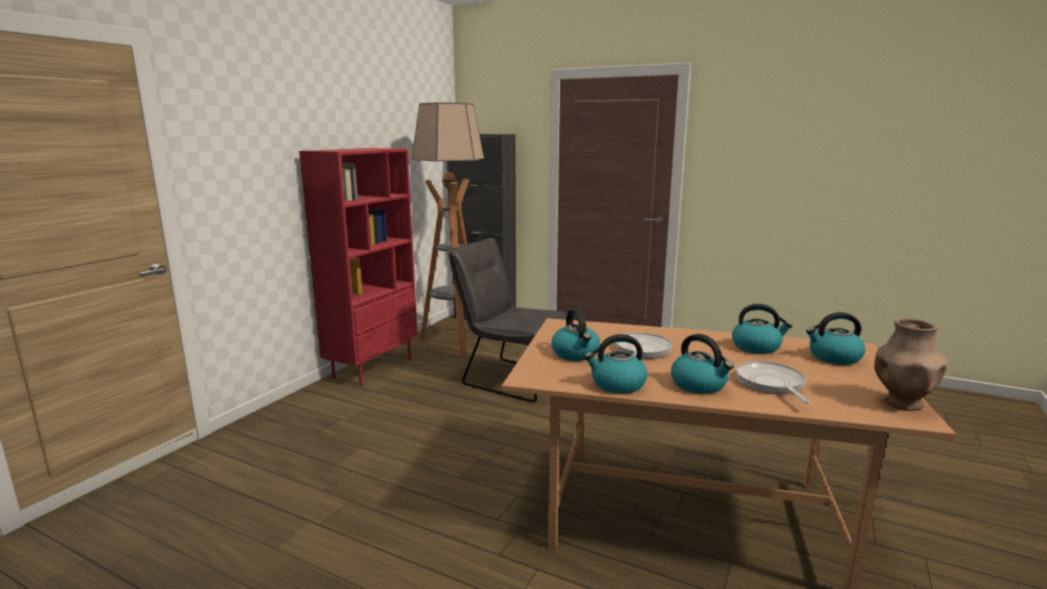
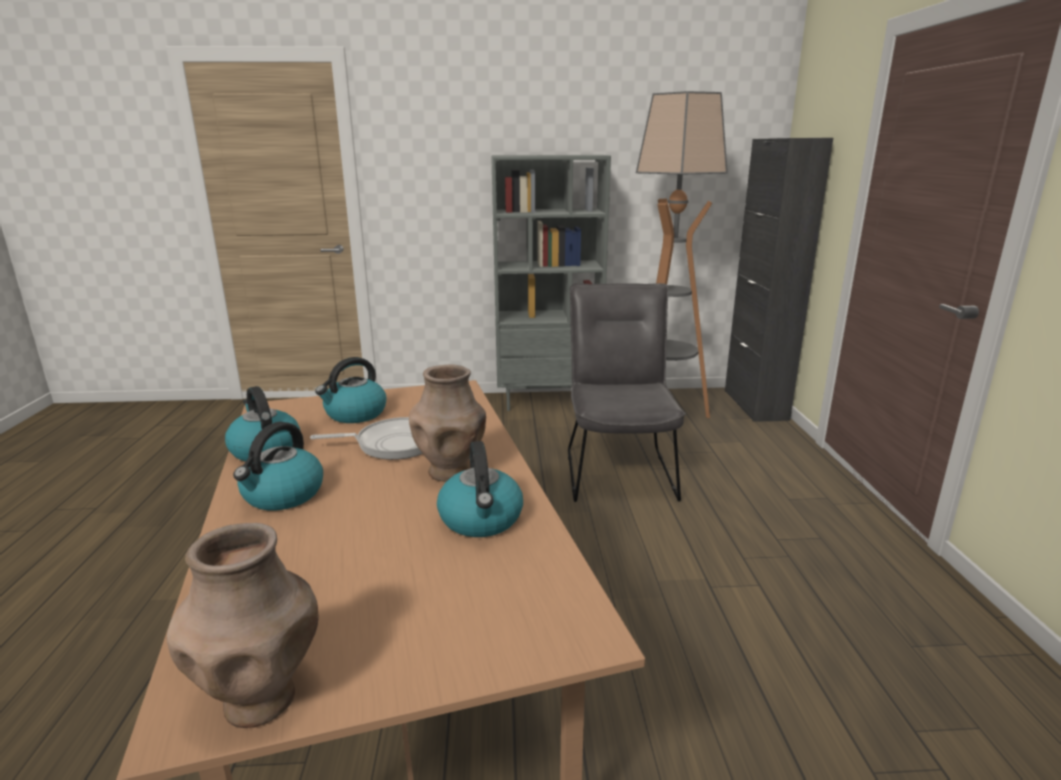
camera: 60 degrees right, 5 degrees up
(372, 367) = (548, 401): red bookcase -> grey bookcase
(695, 344) = (450, 472): none -> brown vase
(771, 384) = (309, 547): frying pan -> none
(834, 357) = (487, 602): kettle -> none

